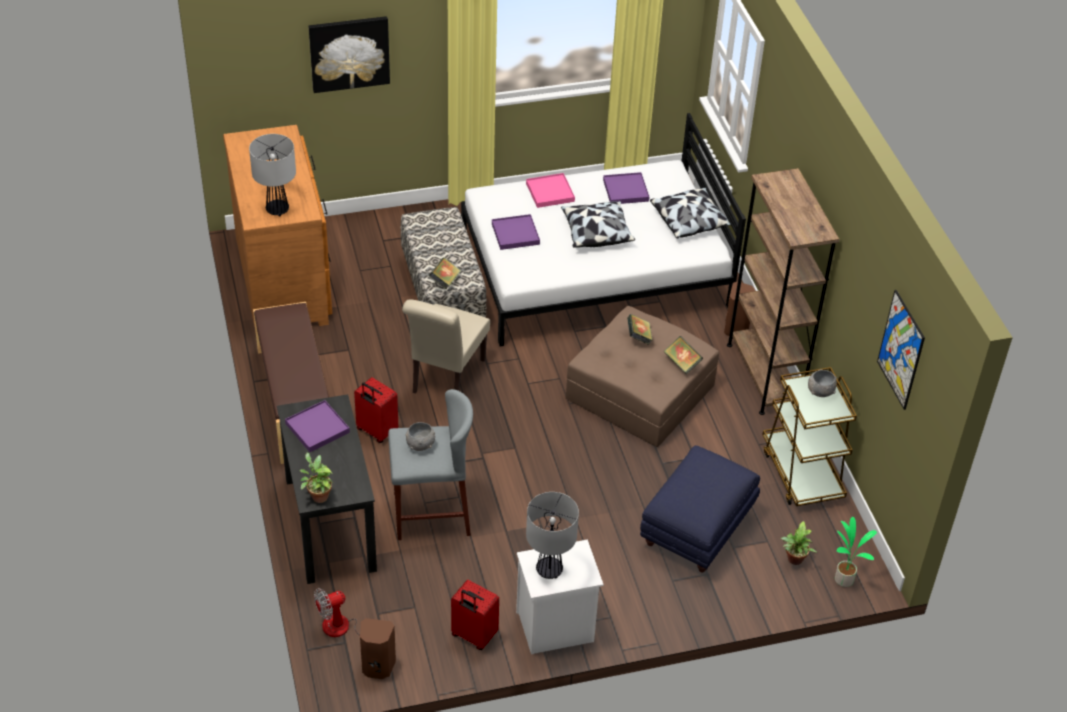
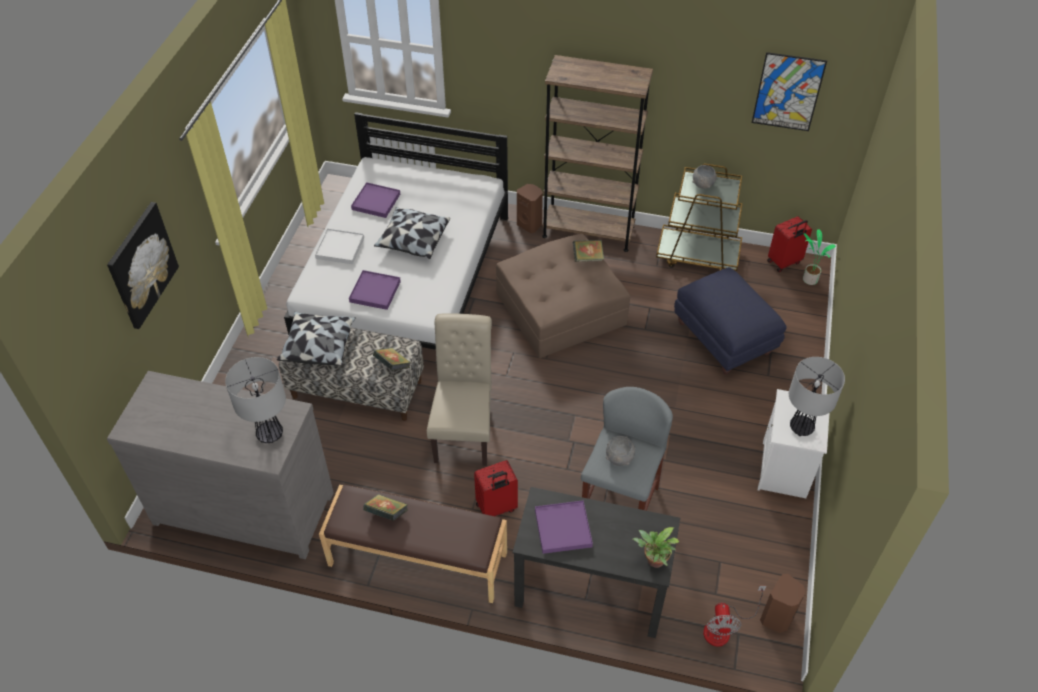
camera: 60 degrees left, 5 degrees up
(284, 279) = (244, 505): brown dresser -> grey dresser
(446, 379) = (464, 430): beige chair -> beige chair turned 135 degrees counterclockwise
(473, 636) = (770, 531): red suitcase -> red suitcase (784, 262)
(550, 192) = (340, 248): pink tray -> white tray
(639, 337) = (543, 270): book -> book (386, 513)
(689, 221) = (442, 181): pillow -> pillow (319, 346)
(794, 560) = (780, 298): potted plant -> none

